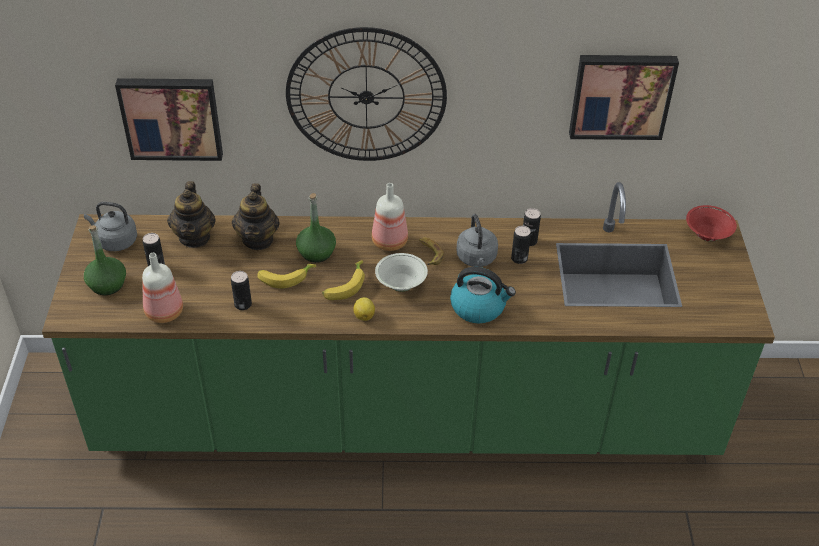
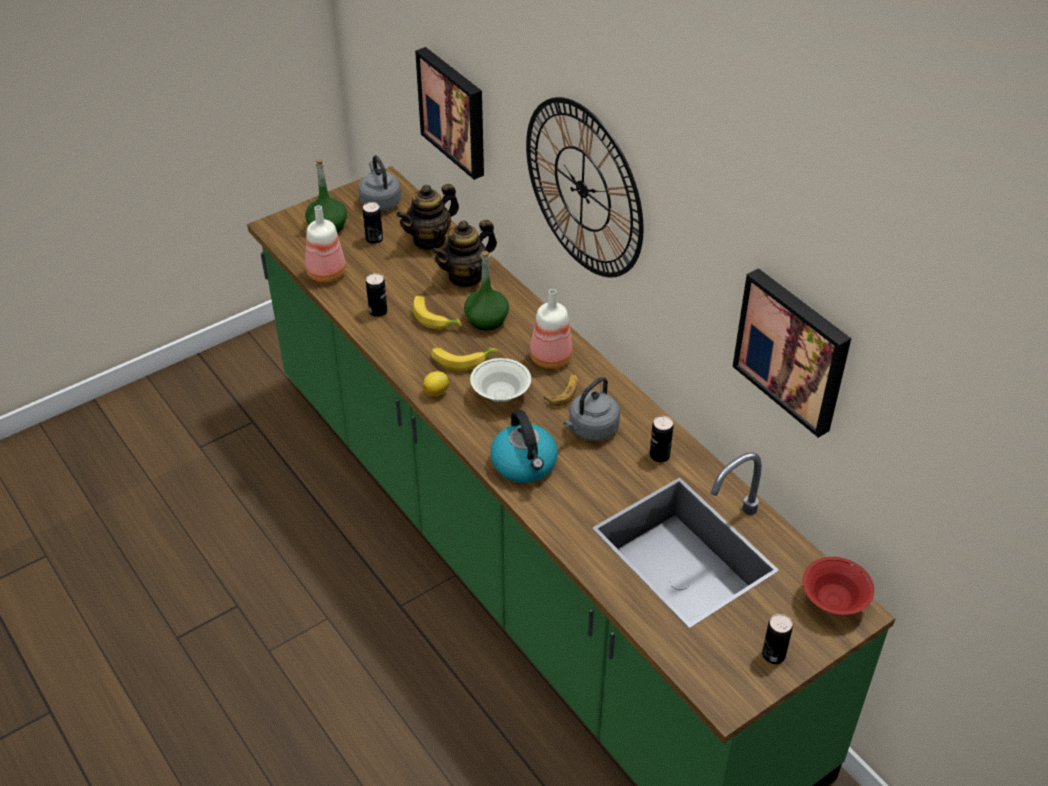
camera: 55 degrees right, 0 degrees up
(519, 258) = (625, 460): can -> can (773, 654)

